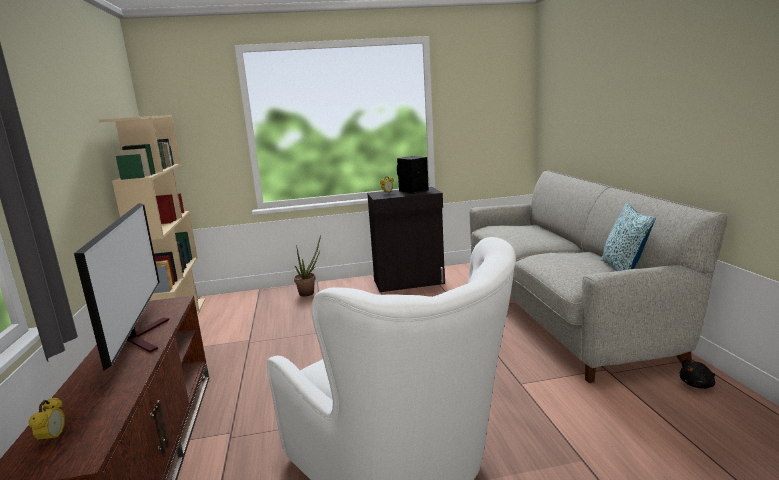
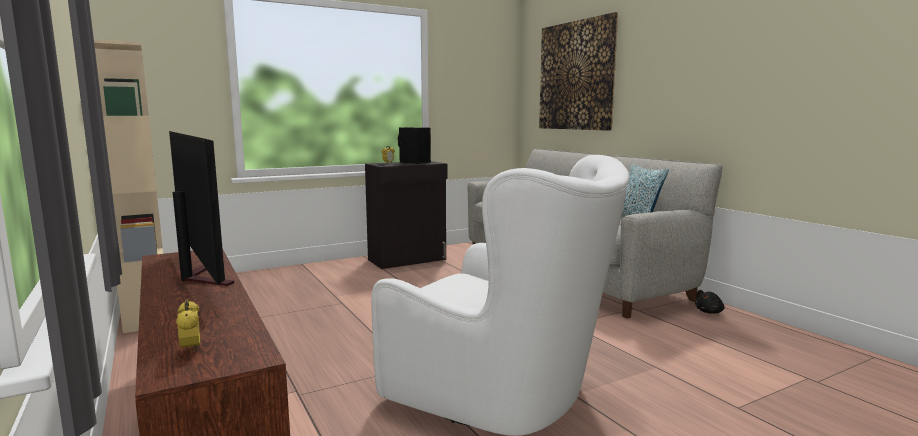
camera: 20 degrees left, 5 degrees down
(309, 292) = (299, 273): potted plant -> none
(584, 94) = (576, 76): none -> picture

